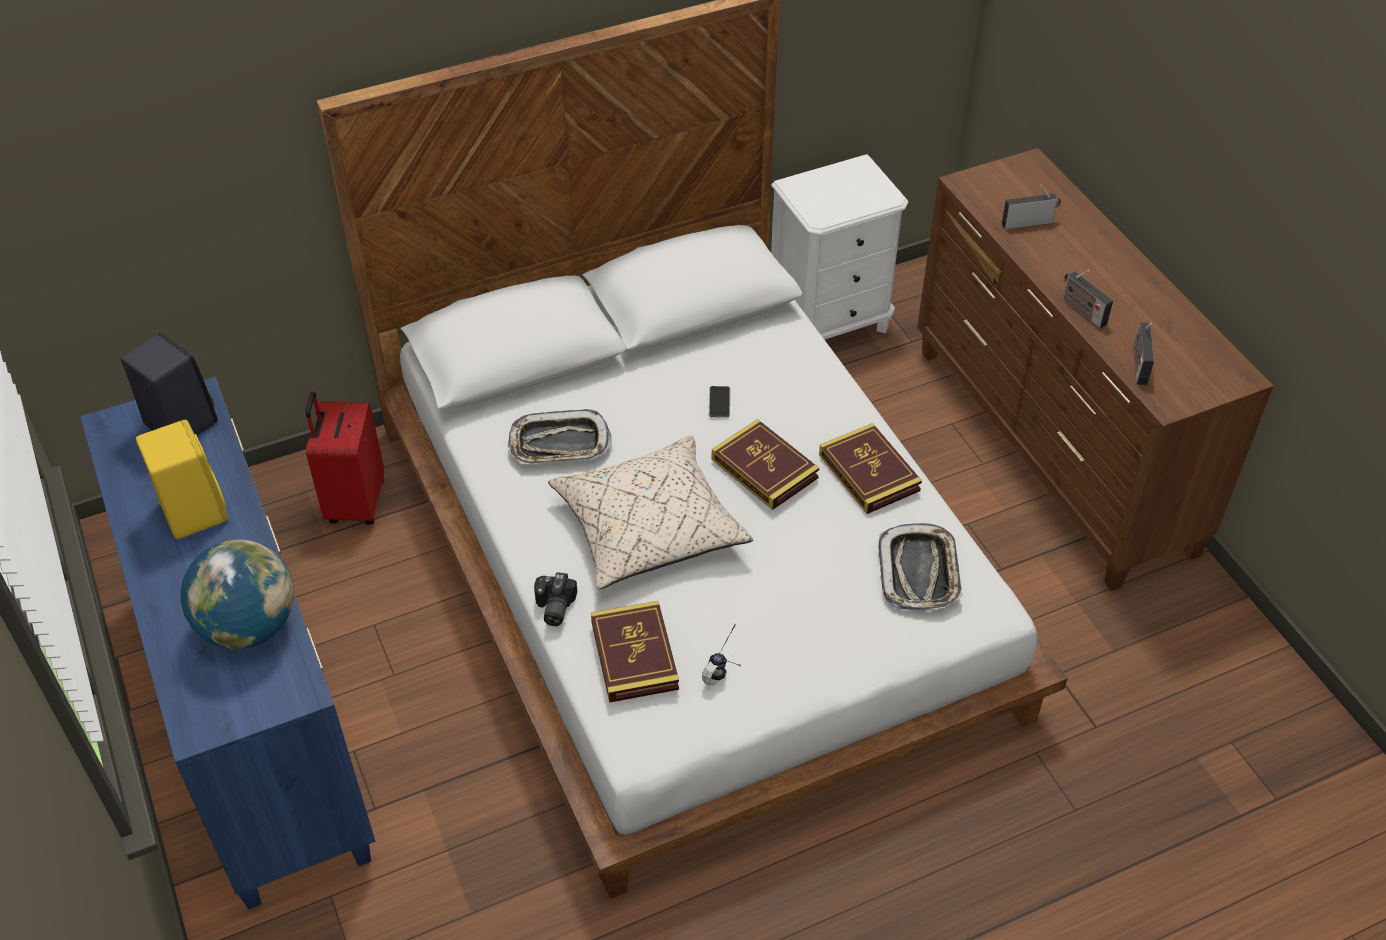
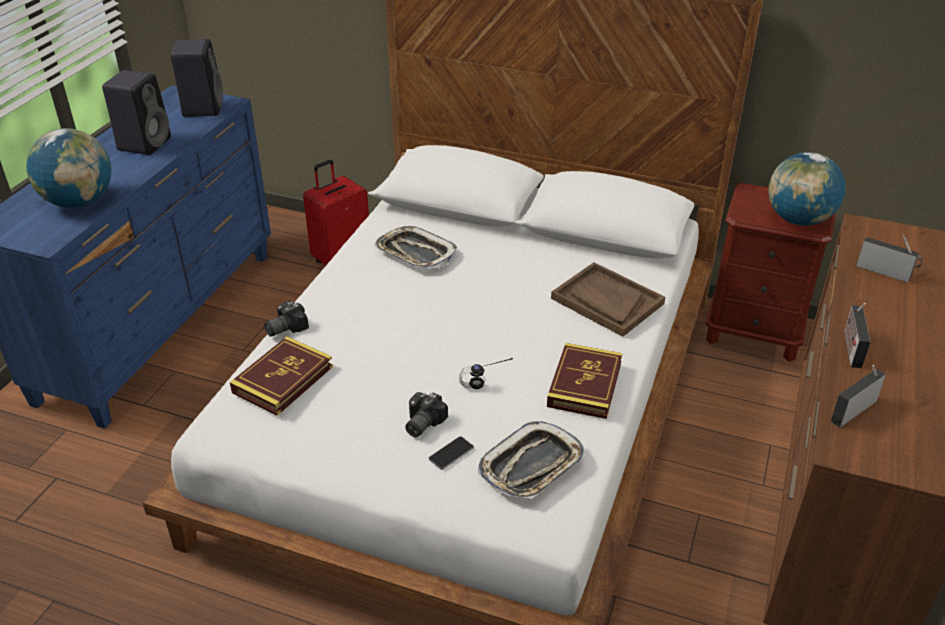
camera: 45 degrees right, 10 degrees down
(192, 510) = (145, 143): yellow speaker -> black speaker
(648, 527) = (398, 323): beige pillow -> none
(719, 402) = (542, 287): phone -> phone (451, 454)
(728, 670) = (323, 429): headphones -> headphones (487, 388)
(764, 468) = (515, 338): book -> none
(787, 379) = (607, 301): none -> brown tray
(794, 603) = (421, 423): none -> camera
(830, 322) = (754, 333): white nightstand -> brown nightstand
(866, 195) = (798, 220): none -> globe

